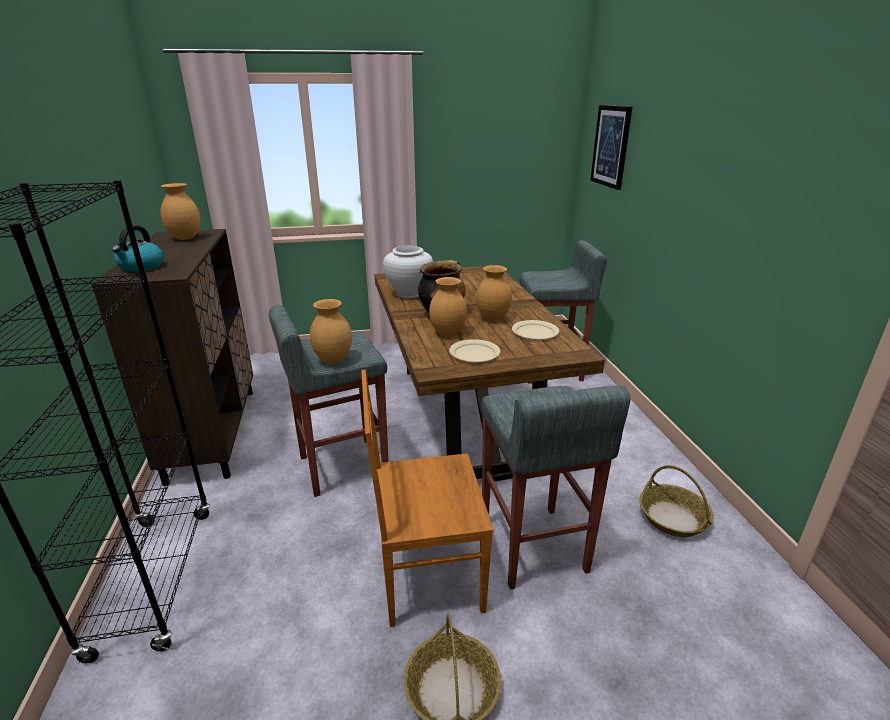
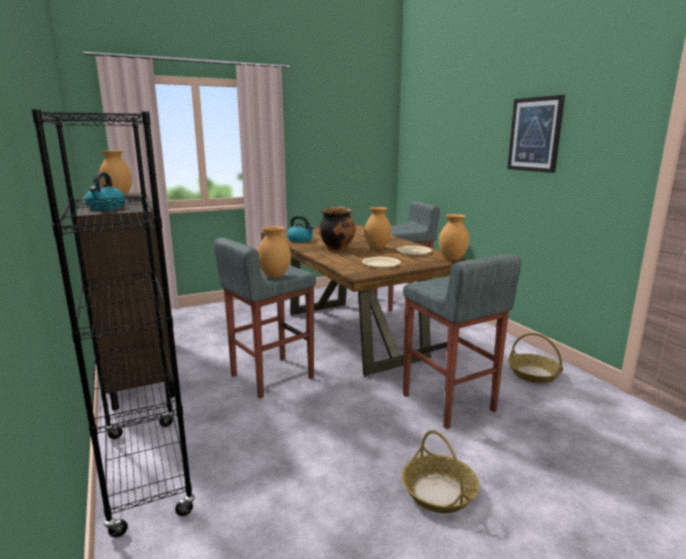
camera: 15 degrees left, 10 degrees down
(409, 294) = (300, 240): white vase -> kettle
(426, 576) = (380, 432): brown chair -> none
(447, 333) = (351, 256): brown vase -> brown vase (452, 259)
(611, 146) = (428, 133): picture -> picture (535, 134)

